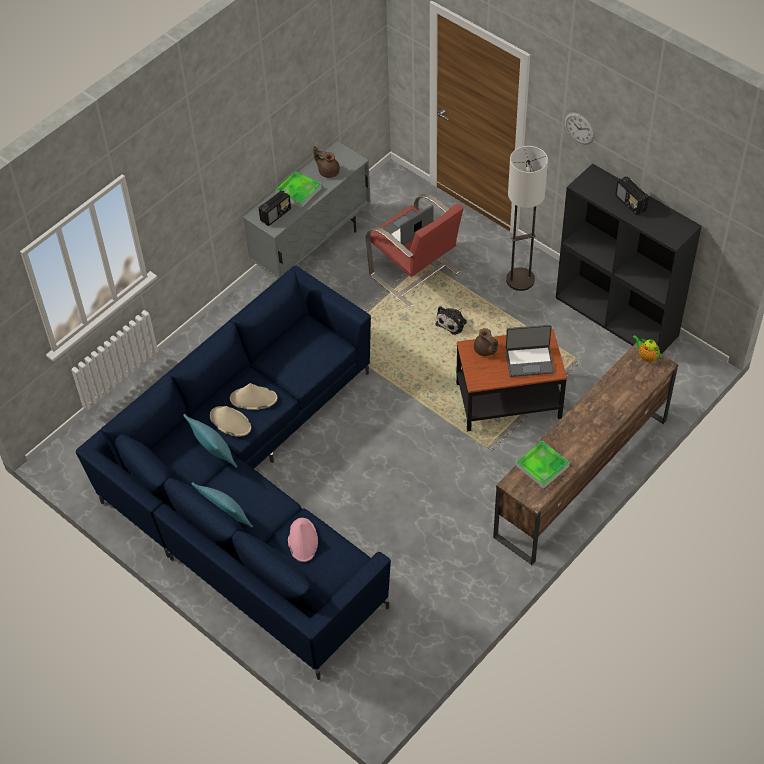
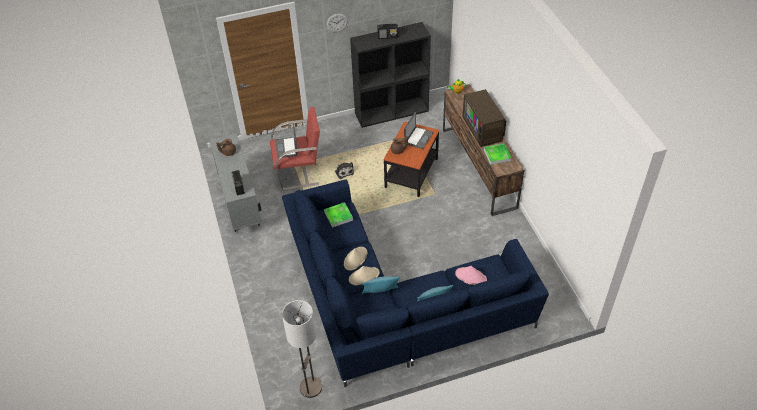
camera: 60 degrees left, 5 degrees down
(298, 191) = (230, 170): tray -> tray (338, 216)
(520, 280) = (339, 135): floor lamp -> floor lamp (311, 387)
(587, 425) = (483, 129): none -> television

